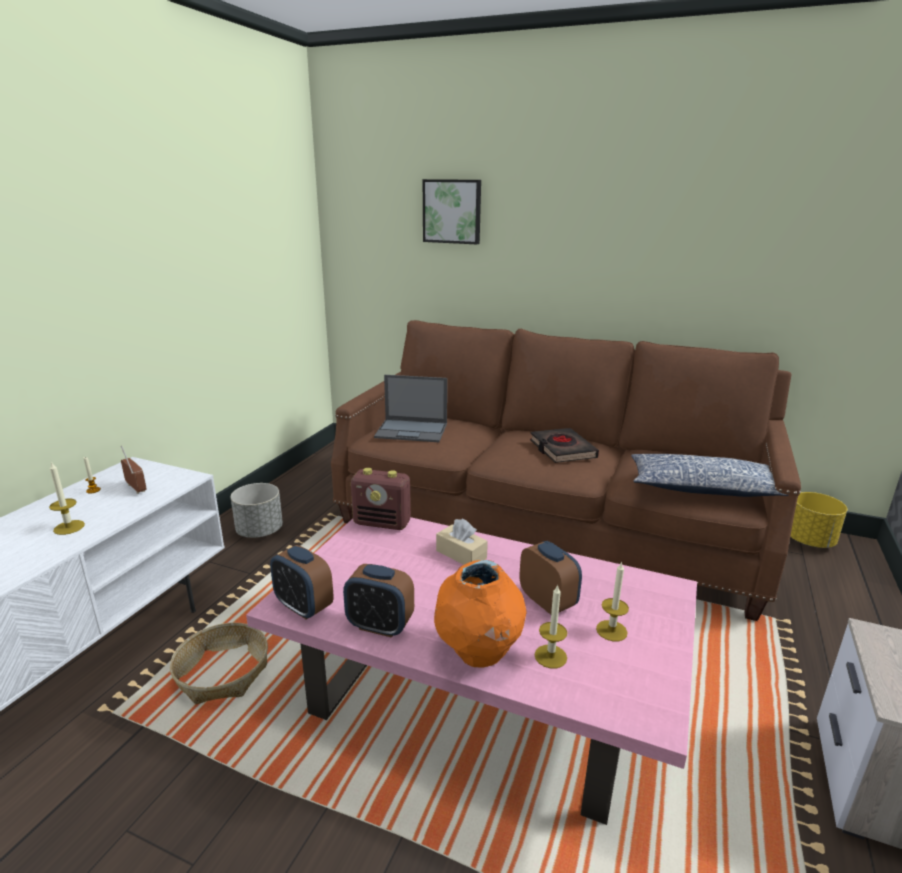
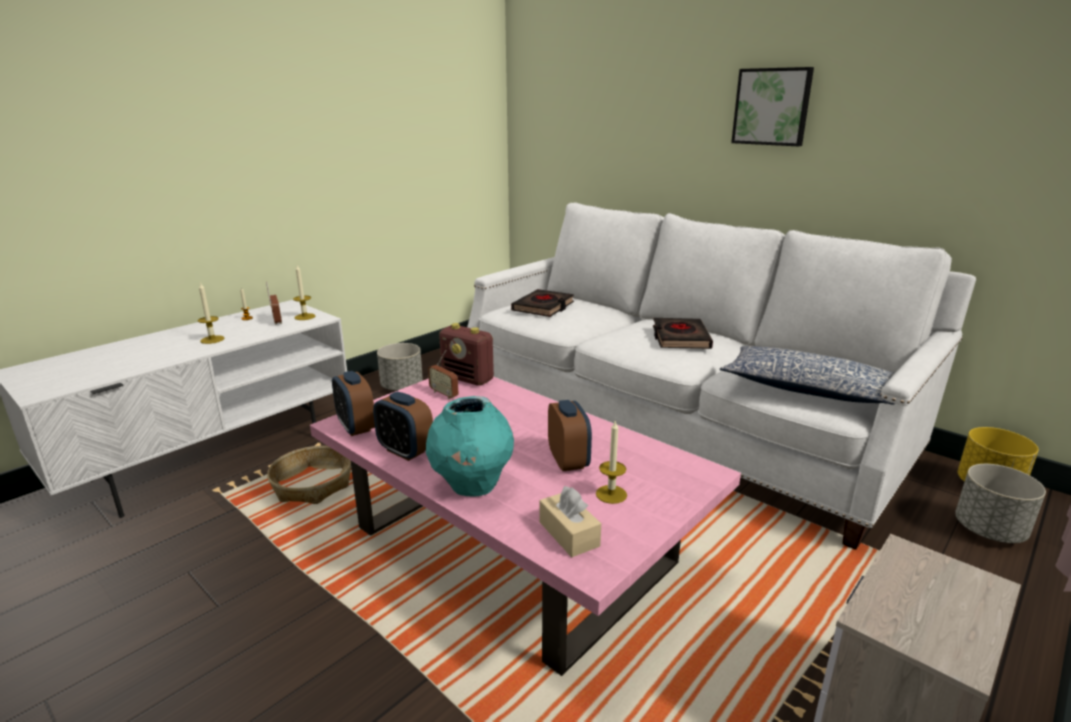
camera: 20 degrees right, 0 degrees up
(371, 546) = (444, 394): none -> radio
(412, 431) = (543, 307): laptop -> black book
(452, 211) = (622, 92): picture -> picture (772, 107)
(461, 554) = (518, 412): beige tissue box -> beige tissue box (569, 534)
(479, 654) = (472, 487): orange vase -> turquoise vase
(548, 524) = (675, 421): brown sofa -> white sofa
(550, 656) = (534, 501): candle -> candle (305, 317)
(831, 580) = (988, 530): none -> grey planter

